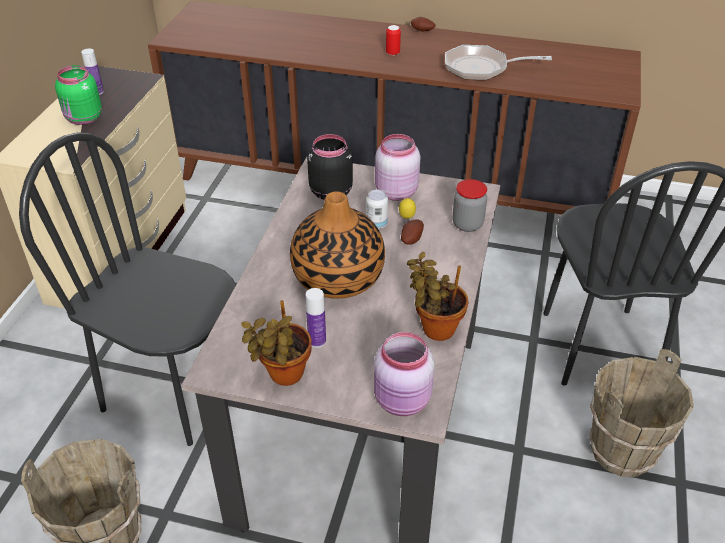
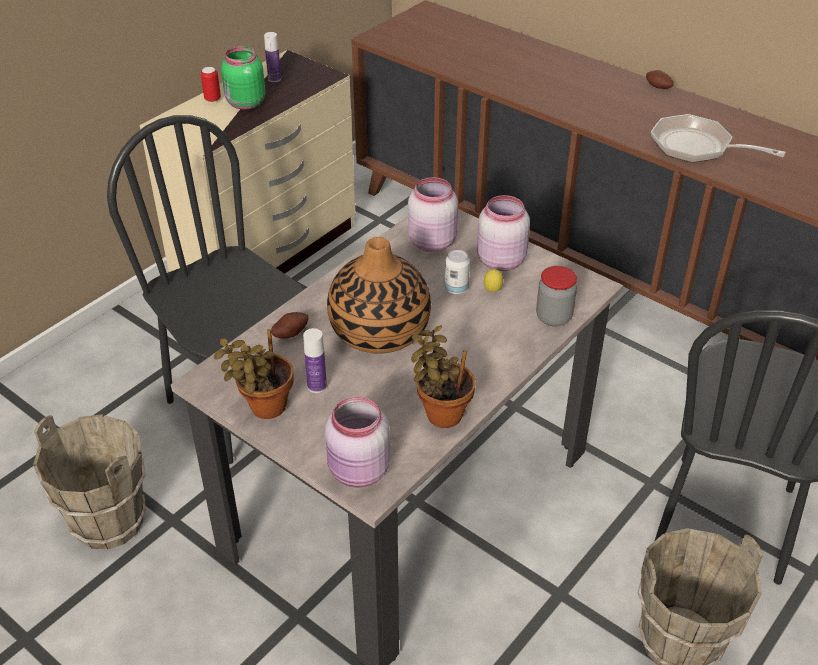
camera: 25 degrees right, 0 degrees up
(330, 192) = (431, 241): black jar -> pink jar
(392, 53) = (604, 106): can -> can (212, 99)
(411, 239) = (481, 314): potato -> potato (290, 333)

